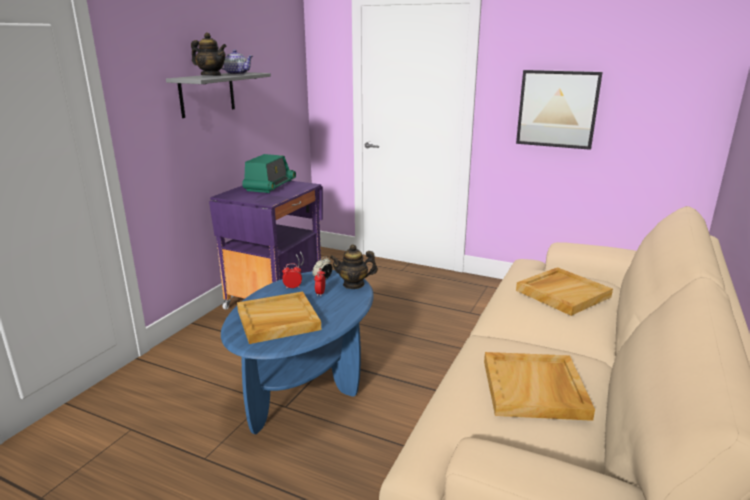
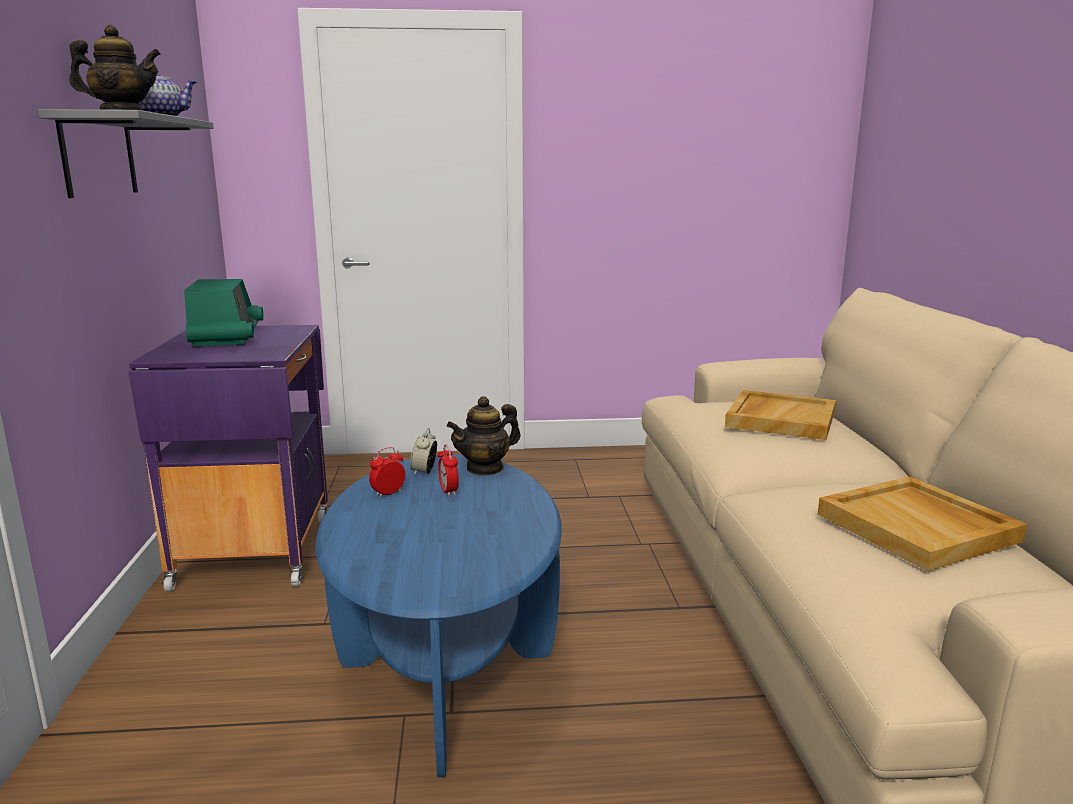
camera: 30 degrees left, 5 degrees down
(277, 320) = (430, 545): beige tray -> none
(557, 109) = (644, 185): picture -> none

